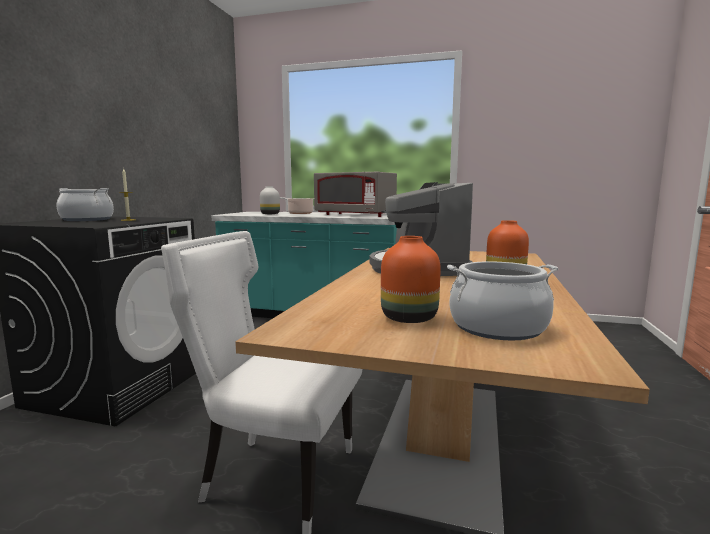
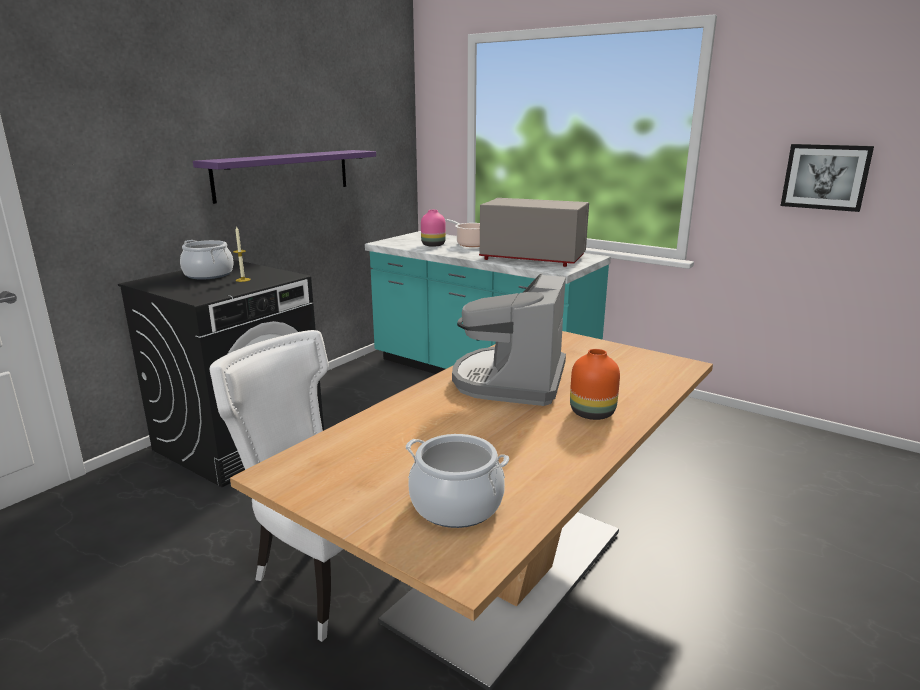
camera: 20 degrees right, 10 degrees up
(145, 149) = (283, 174): none -> purple shelf
(270, 214) = (433, 245): white vase -> pink vase
(355, 215) = (532, 258): grey microwave -> grey microwave turned 150 degrees clockwise
(407, 318) = (392, 474): orange vase -> none
(541, 150) = (825, 177): none -> picture

